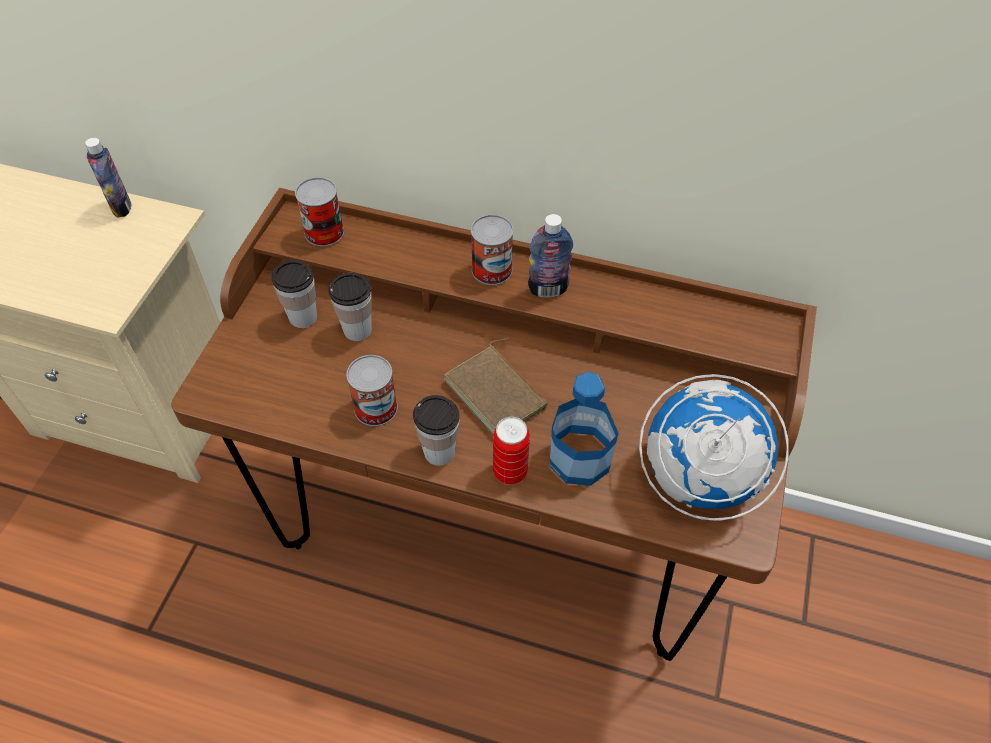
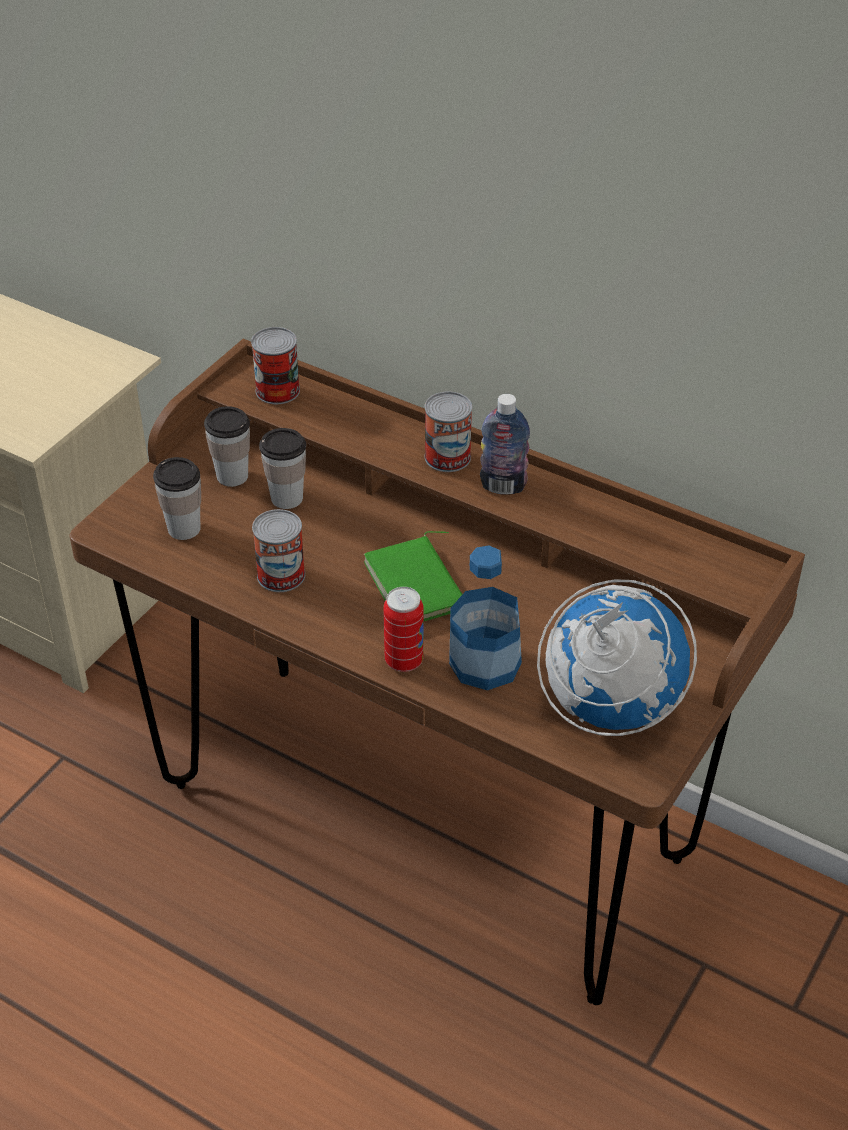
camera: 15 degrees right, 10 degrees down
(121, 207) = (73, 340): bottle -> none
(439, 452) = (334, 628): cup -> cup (184, 528)
(498, 393) = (418, 585): brown book -> green book

